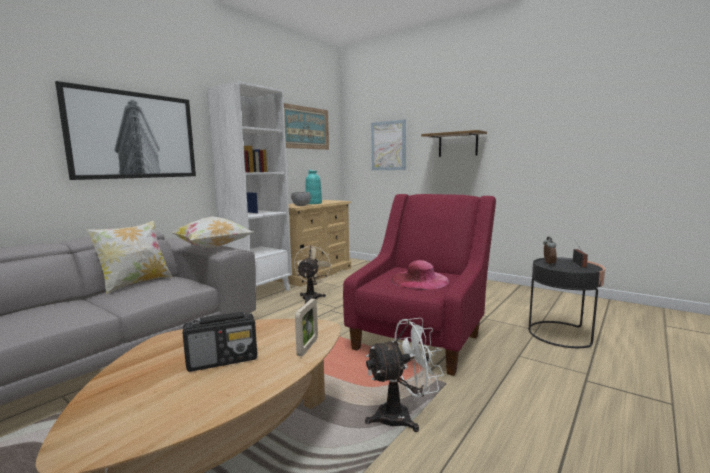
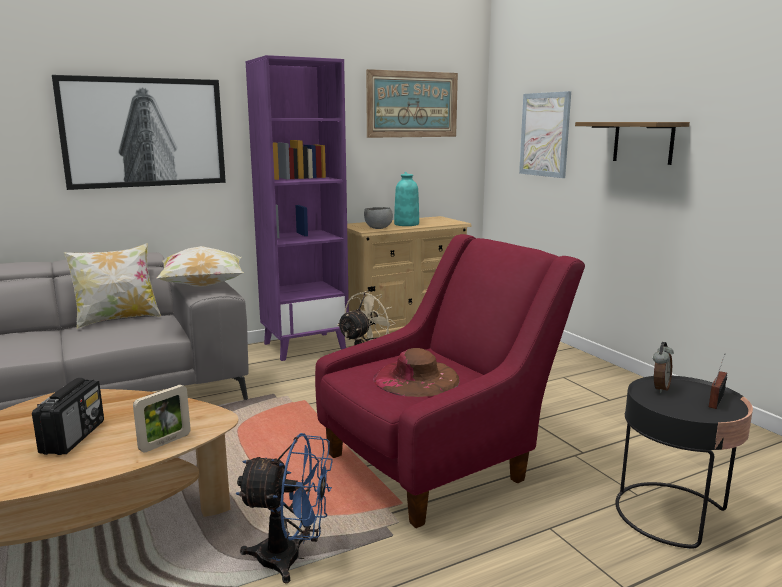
camera: 25 degrees right, 5 degrees up
(223, 360) = (73, 437): radio -> radio turned 90 degrees counterclockwise
(258, 292) = (305, 346): white bookcase -> purple bookcase
(402, 416) = (291, 558): white fan -> blue fan
(419, 280) = (416, 378): pink hat -> brown hat

